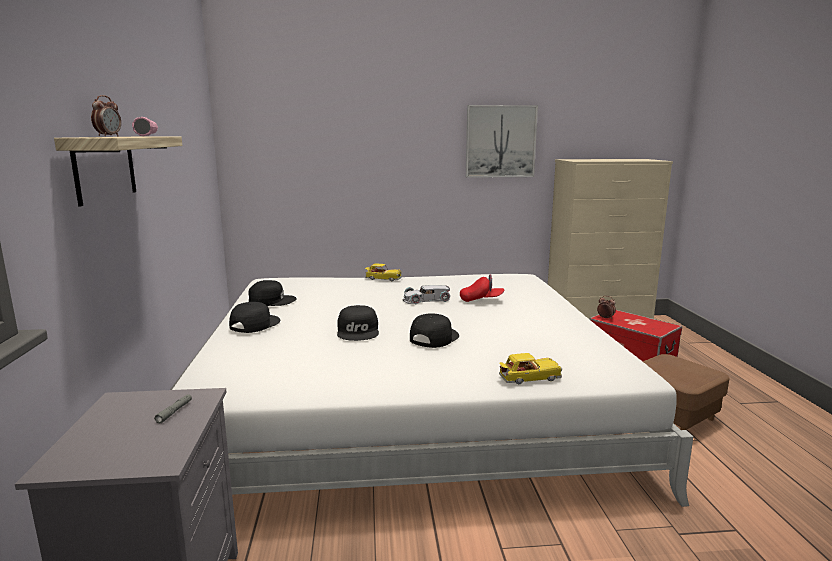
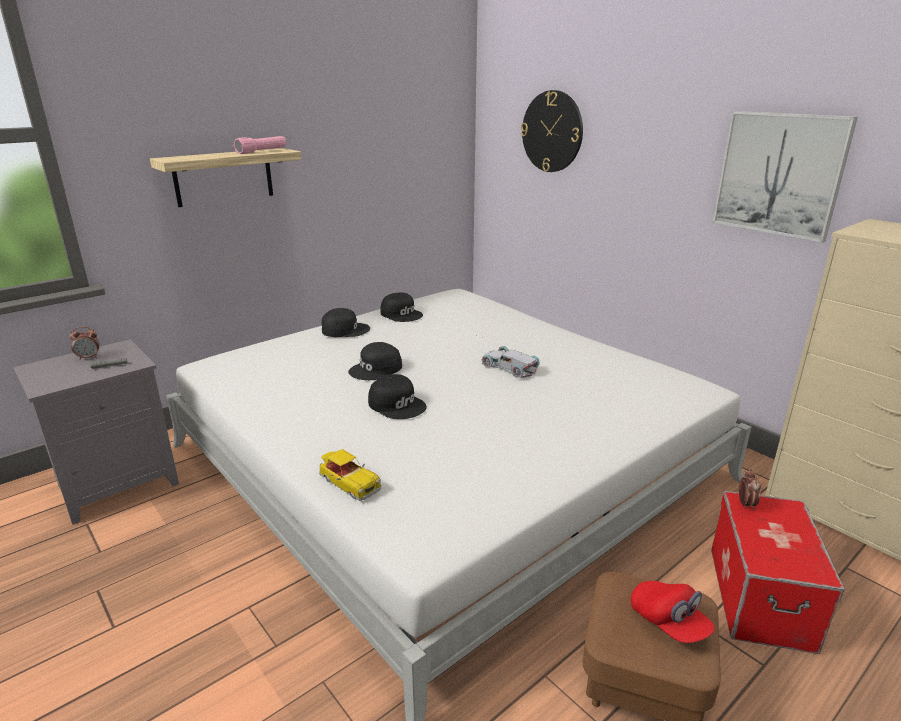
camera: 55 degrees right, 10 degrees up
(108, 136) = (212, 154): alarm clock -> alarm clock (89, 357)
(313, 128) = (552, 131): none -> wall clock
(382, 279) = (545, 328): toy car -> none
(433, 337) = (397, 404): black cap -> black cap turned 45 degrees clockwise
(481, 300) = (555, 393): red cap -> red cap (668, 623)

